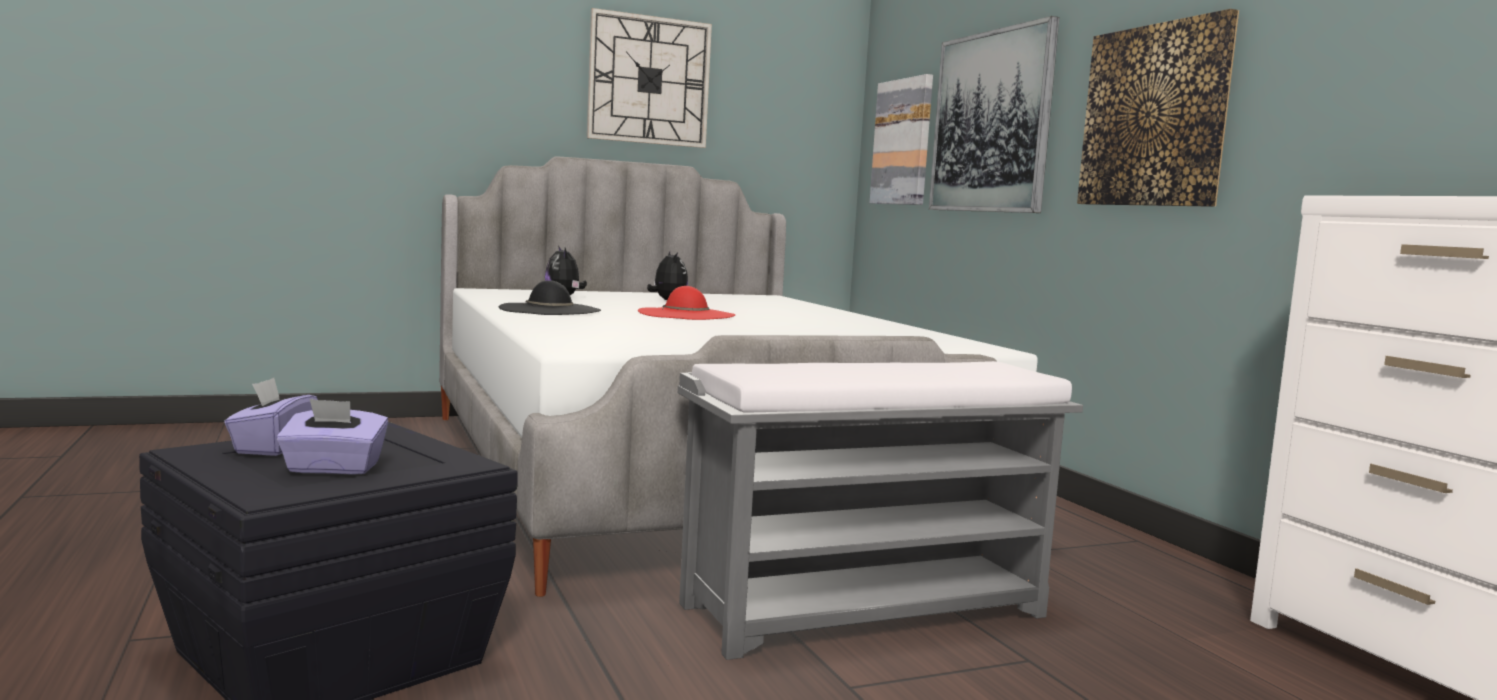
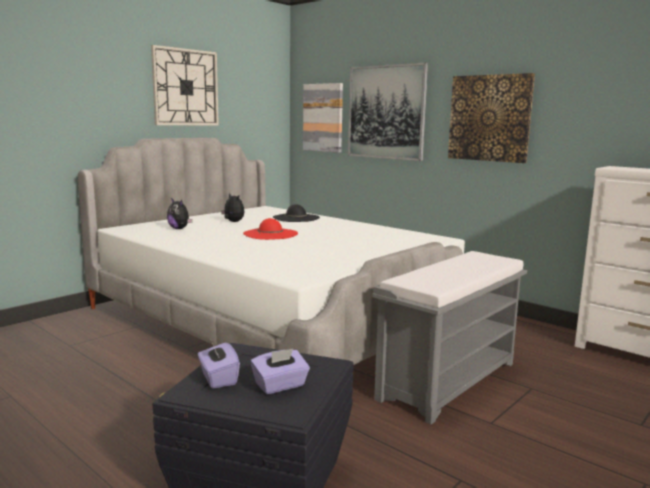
camera: 25 degrees left, 5 degrees up
(550, 310) = (202, 243): black hat -> black hat (296, 218)

